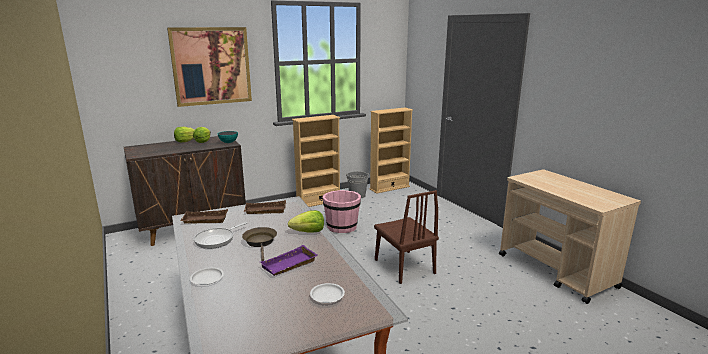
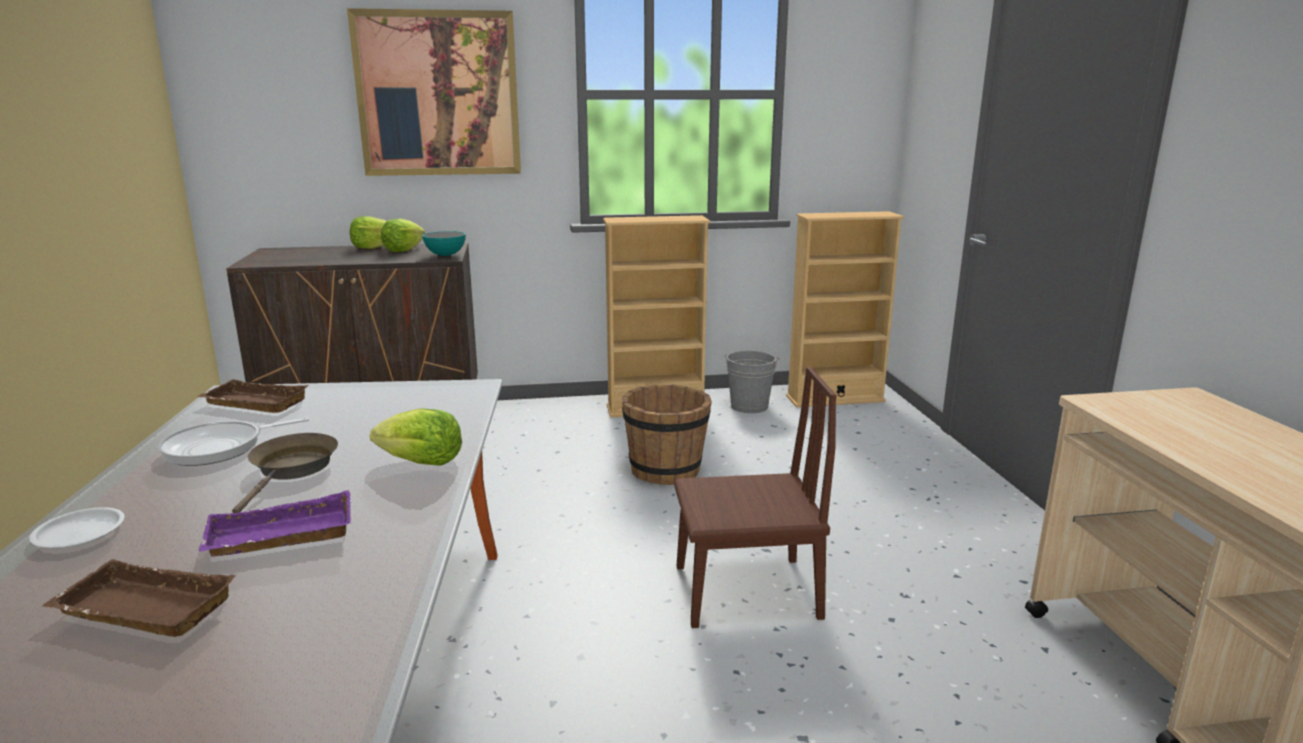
camera: 20 degrees right, 0 degrees up
(265, 211) = (391, 401): brown tray -> brown tray (140, 611)
(327, 295) = (257, 641): white plate -> none
(342, 227) = (665, 470): pink bucket -> brown bucket
(404, 266) = (746, 591): brown chair -> brown chair turned 90 degrees counterclockwise

